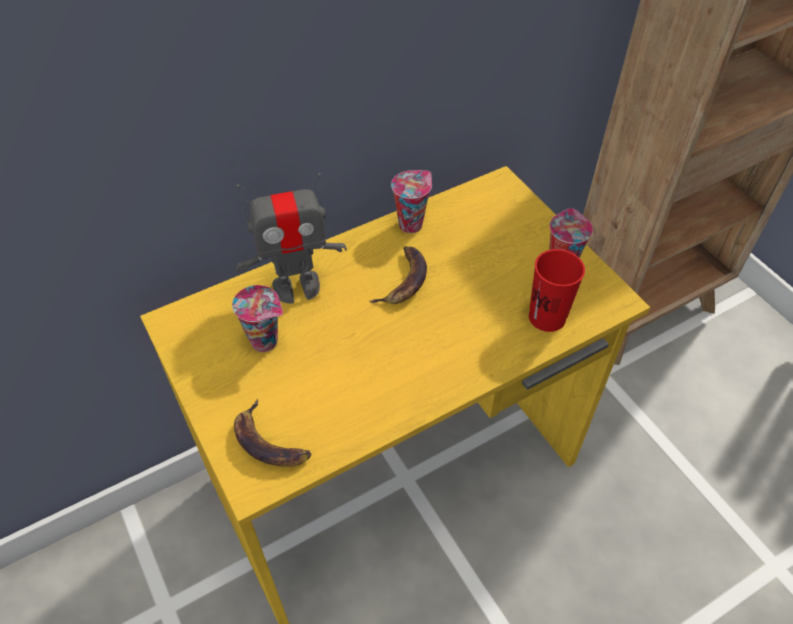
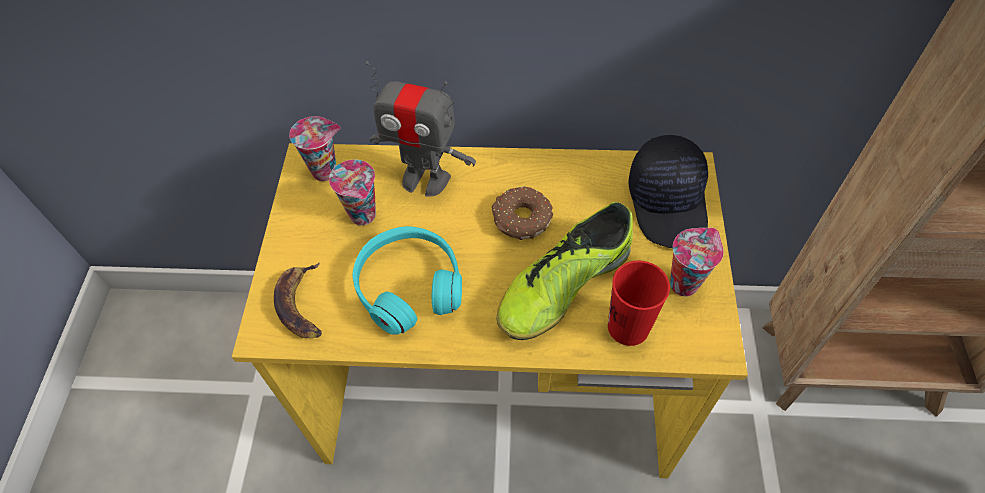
camera: 35 degrees right, 5 degrees up
(353, 376) = (409, 286): none -> turquoise headphones
(403, 280) = (521, 219): banana -> donut
(411, 223) = (570, 168): cup -> cup (326, 170)
(476, 311) = (564, 285): none -> shoe
(505, 215) = (669, 203): none -> black cap

